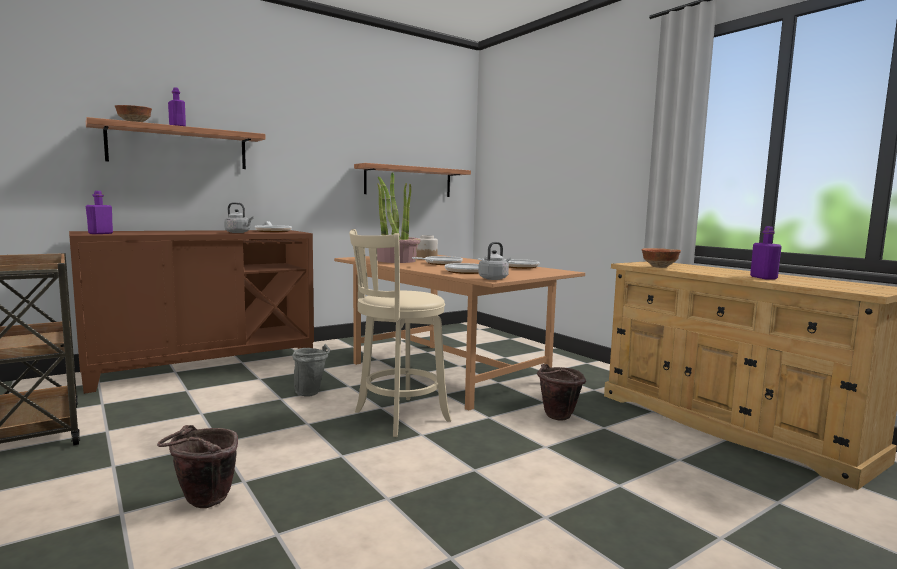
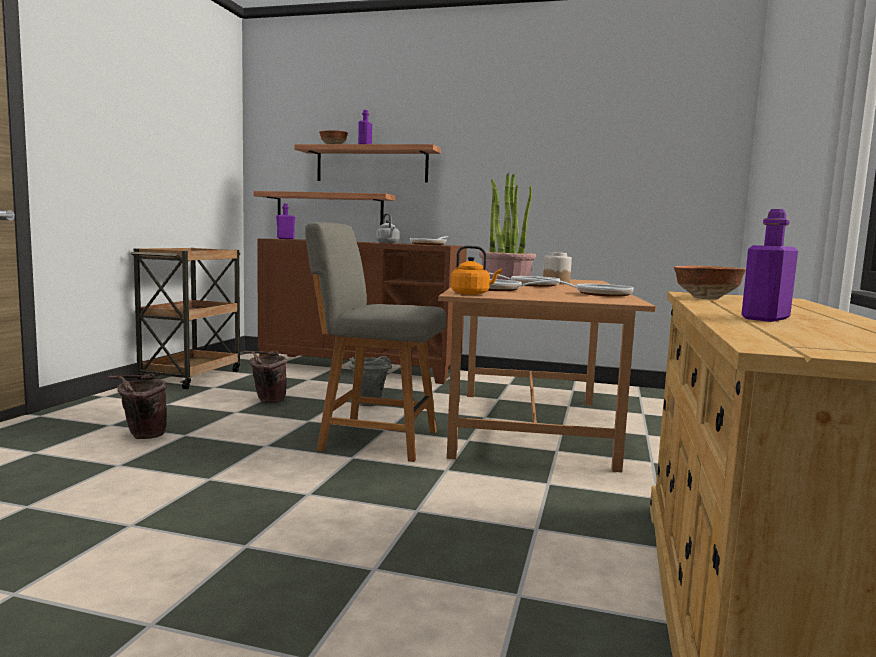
camera: 50 degrees right, 0 degrees up
(397, 417) = (374, 440): beige stool -> grey chair
(408, 181) = (627, 190): shelf -> shelf (329, 210)
(494, 278) = (472, 294): grey kettle -> orange kettle
(556, 418) = (512, 498): brown bucket -> brown bucket (266, 401)

